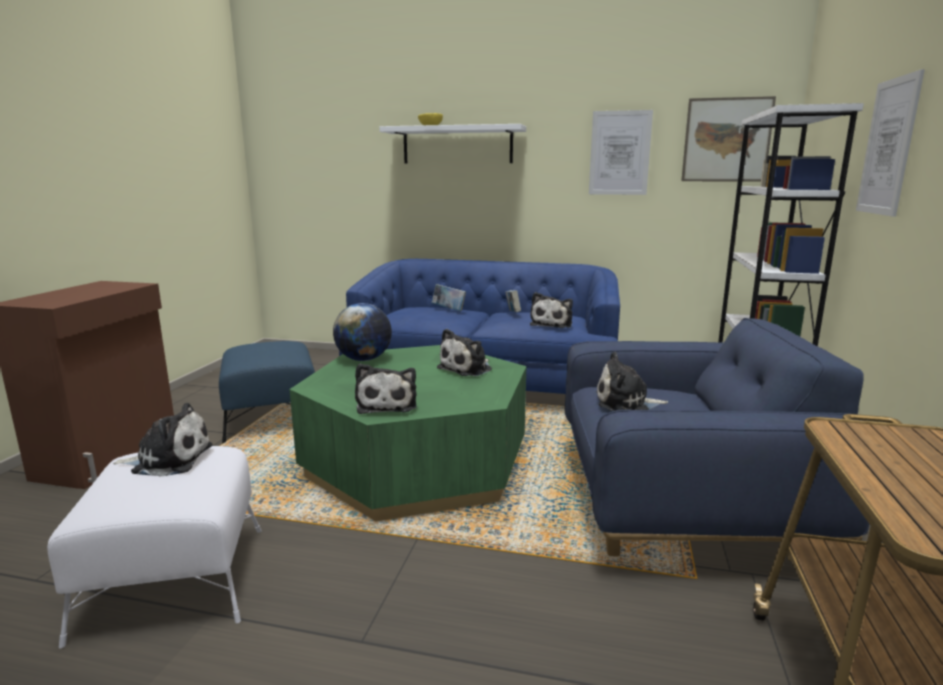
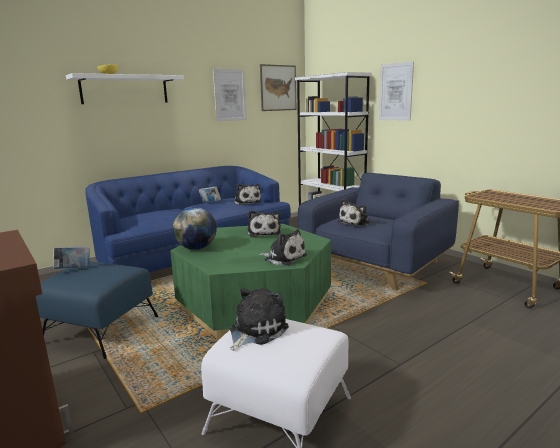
camera: 50 degrees left, 0 degrees up
(448, 310) = (167, 210): book -> book (73, 269)

